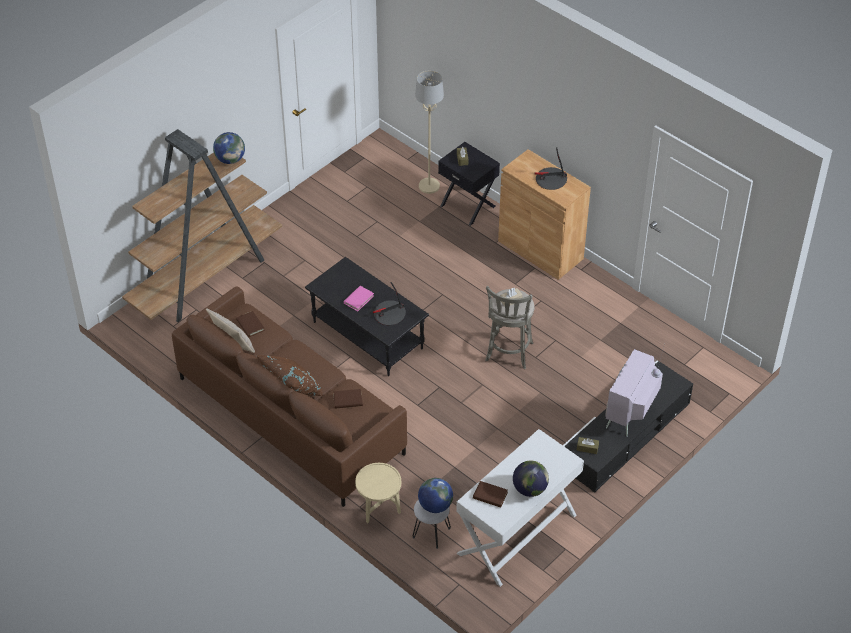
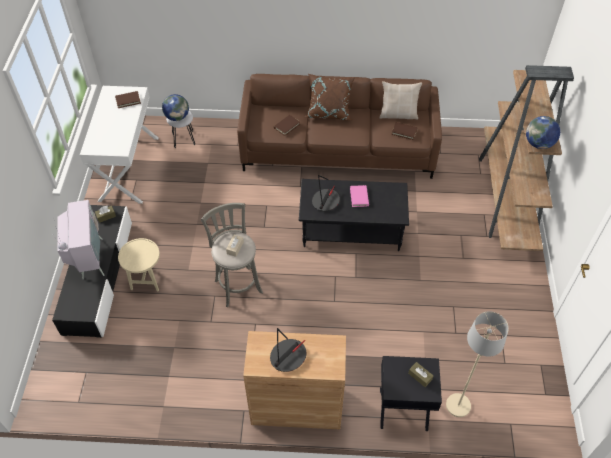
camera: 140 degrees right, 5 degrees up
(379, 512) = (226, 131): beige side table -> beige side table (147, 280)
(530, 489) = (104, 118): globe -> none

